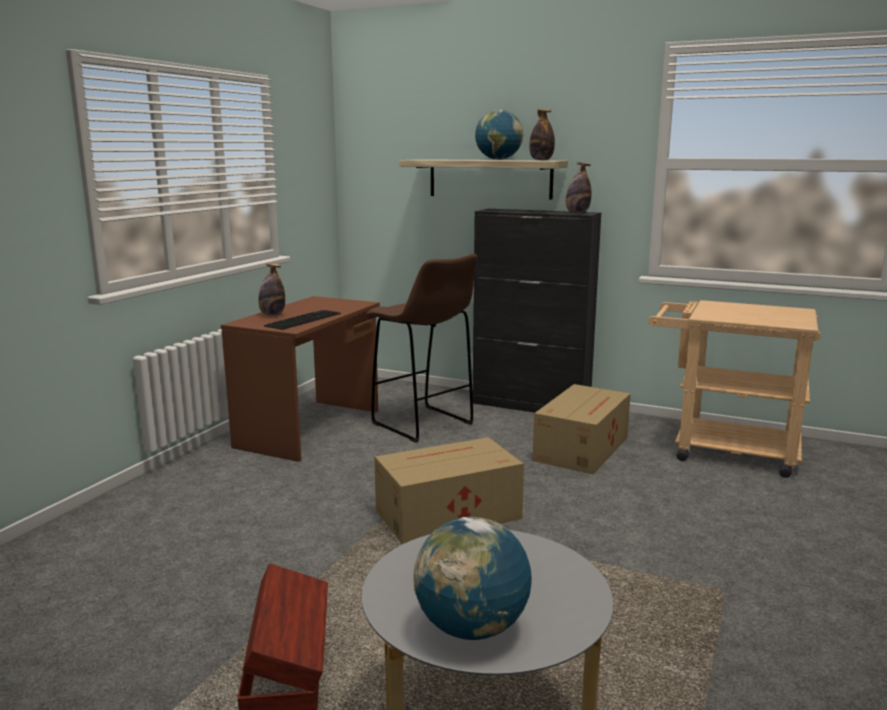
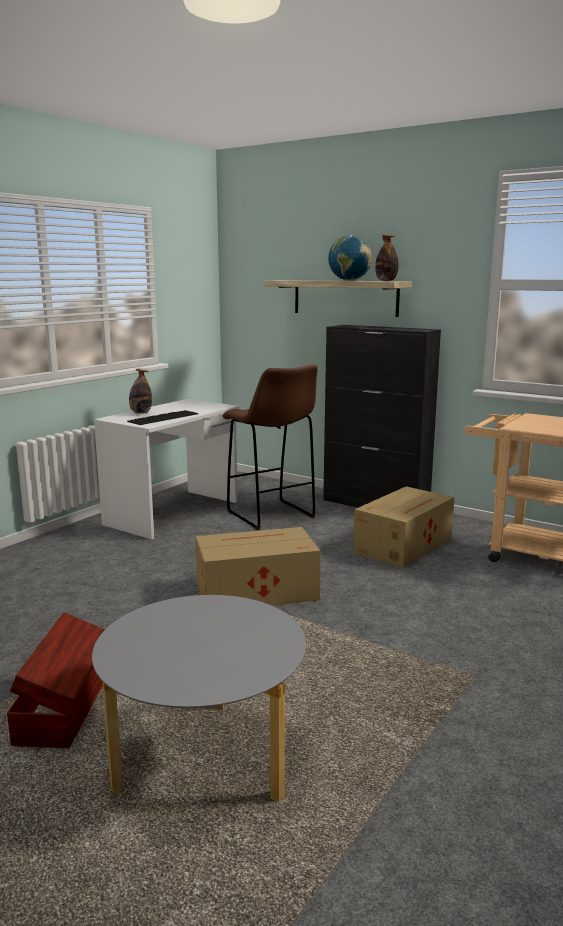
camera: 10 degrees right, 0 degrees up
(311, 428) = (174, 513): brown desk -> white desk
(471, 628) = (169, 670): globe -> none
(577, 213) = (416, 329): bottle -> none

